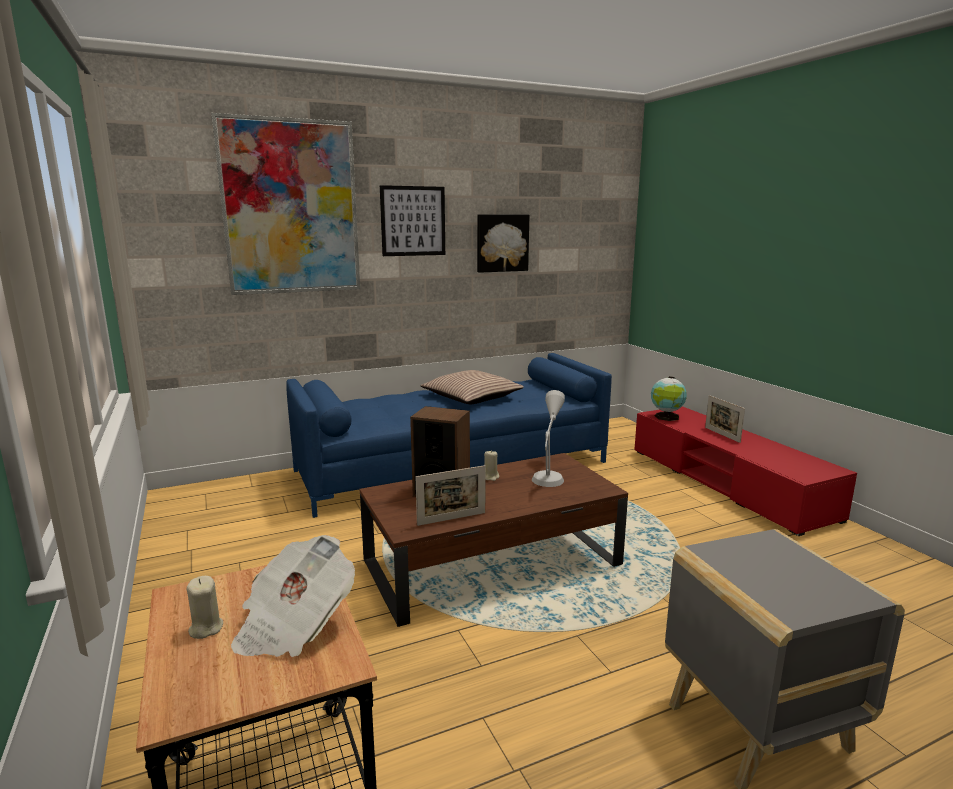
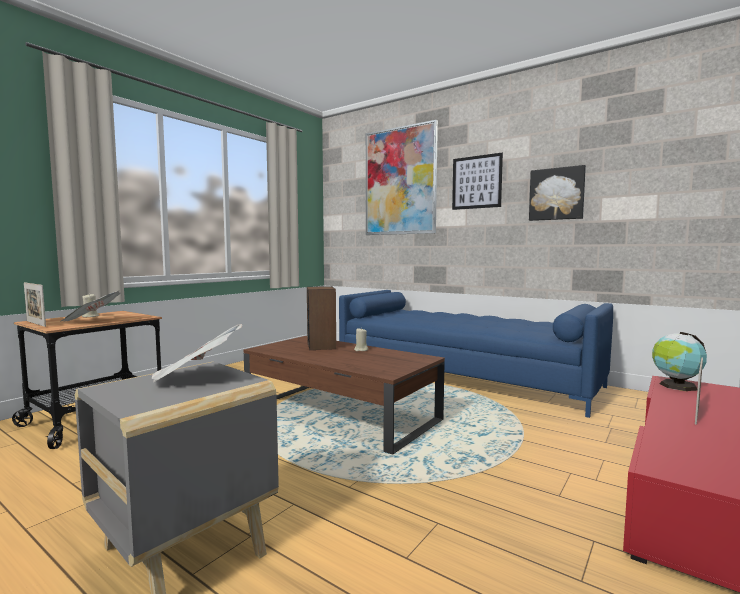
camera: 60 degrees right, 10 degrees down
(451, 519) = (285, 352): picture frame -> picture frame (36, 323)
(471, 397) = (483, 321): pillow -> none
(549, 473) = (392, 359): grey table lamp -> none
(757, 561) = (195, 377): none -> newspaper

